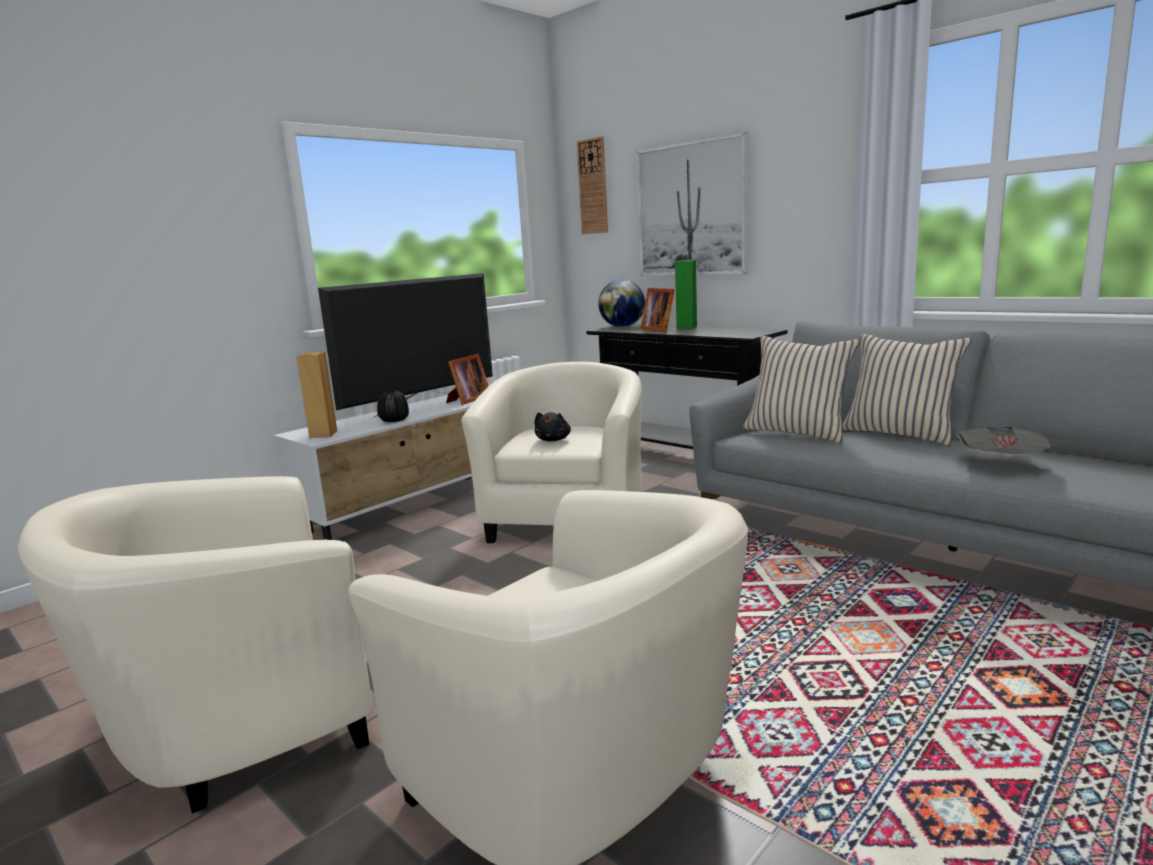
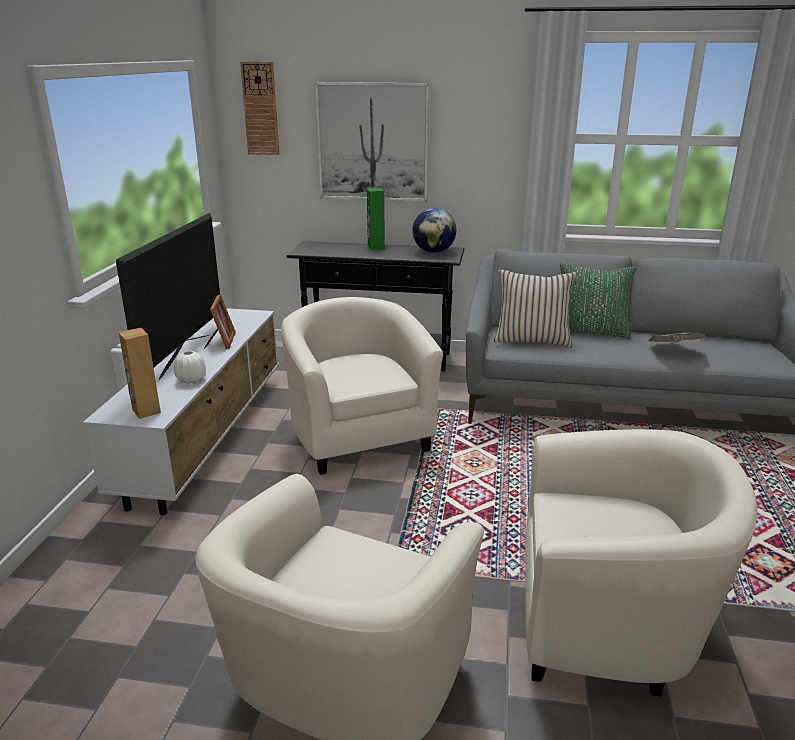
camera: 35 degrees left, 10 degrees up
(394, 420) = (191, 379): black vase -> white vase
(553, 440) = (359, 375): black plush toy -> none
(622, 326) = (312, 247): globe -> globe (433, 252)
(659, 330) = (358, 251): picture frame -> none
(900, 434) = (590, 332): beige pillow -> green pillow

